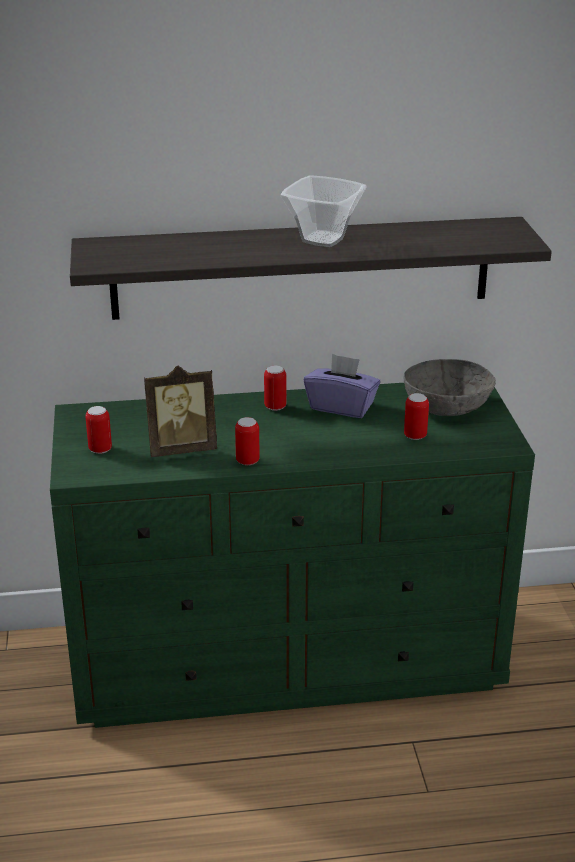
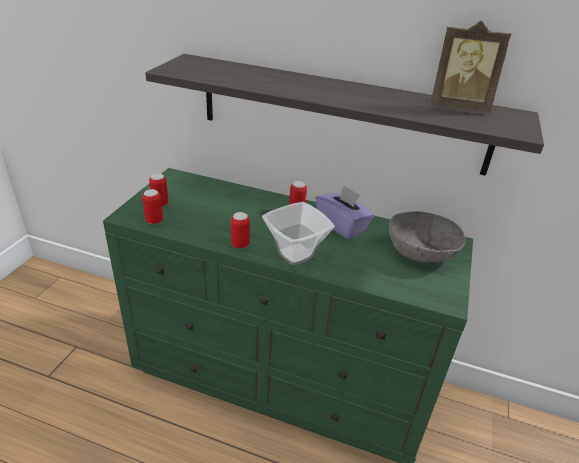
camera: 25 degrees right, 5 degrees up
(181, 448) = (208, 220): picture frame -> picture frame (458, 106)
(321, 239) = (347, 90): bowl -> bowl (293, 254)
(415, 436) = (377, 267): can -> can (154, 221)

